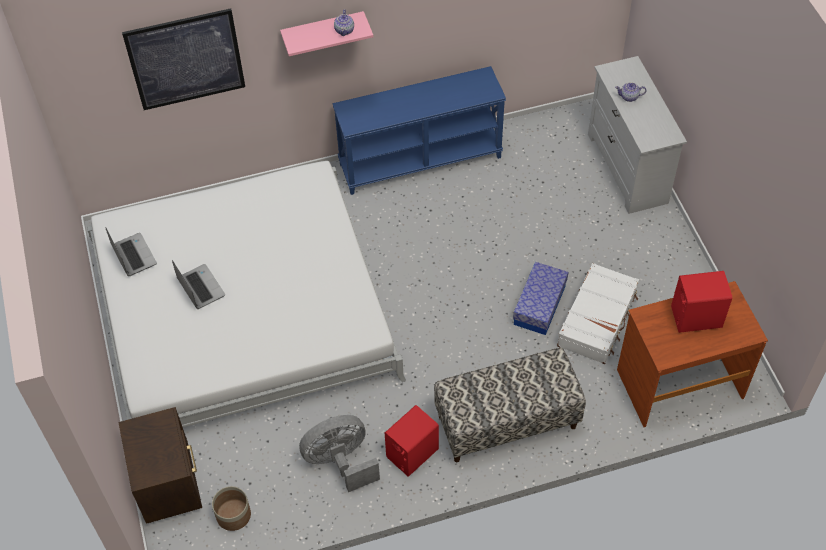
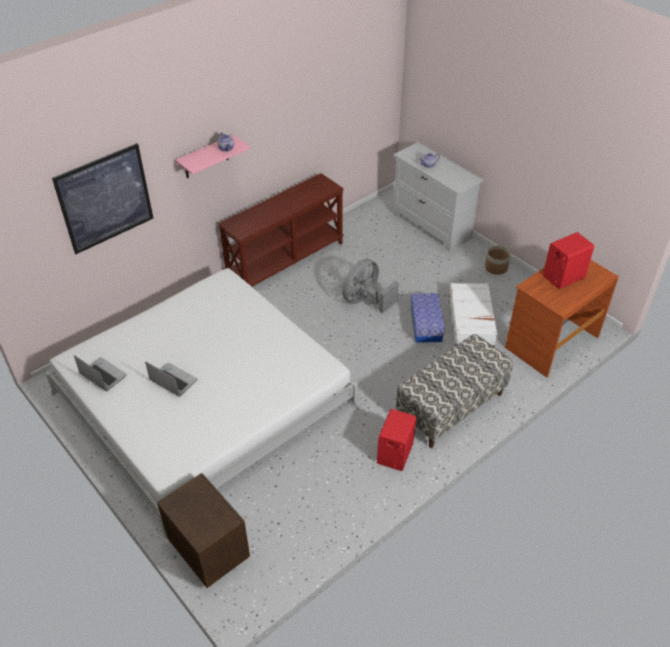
camera: 25 degrees left, 10 degrees down
(234, 515) = (278, 553): planter -> planter (496, 267)
(340, 462) = (343, 480): grey fan -> grey fan (366, 301)
(420, 160) = (285, 260): blue console table -> brown console table

